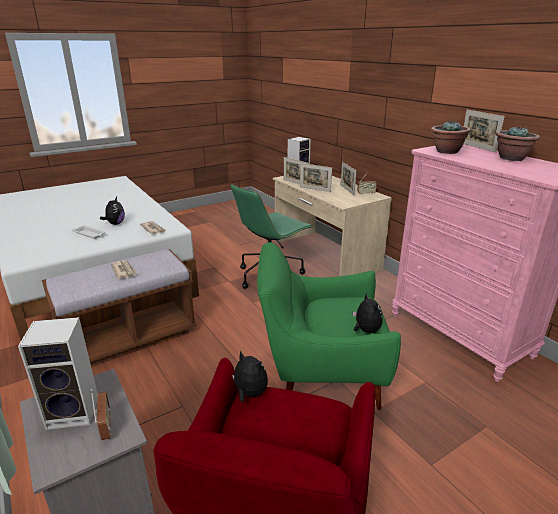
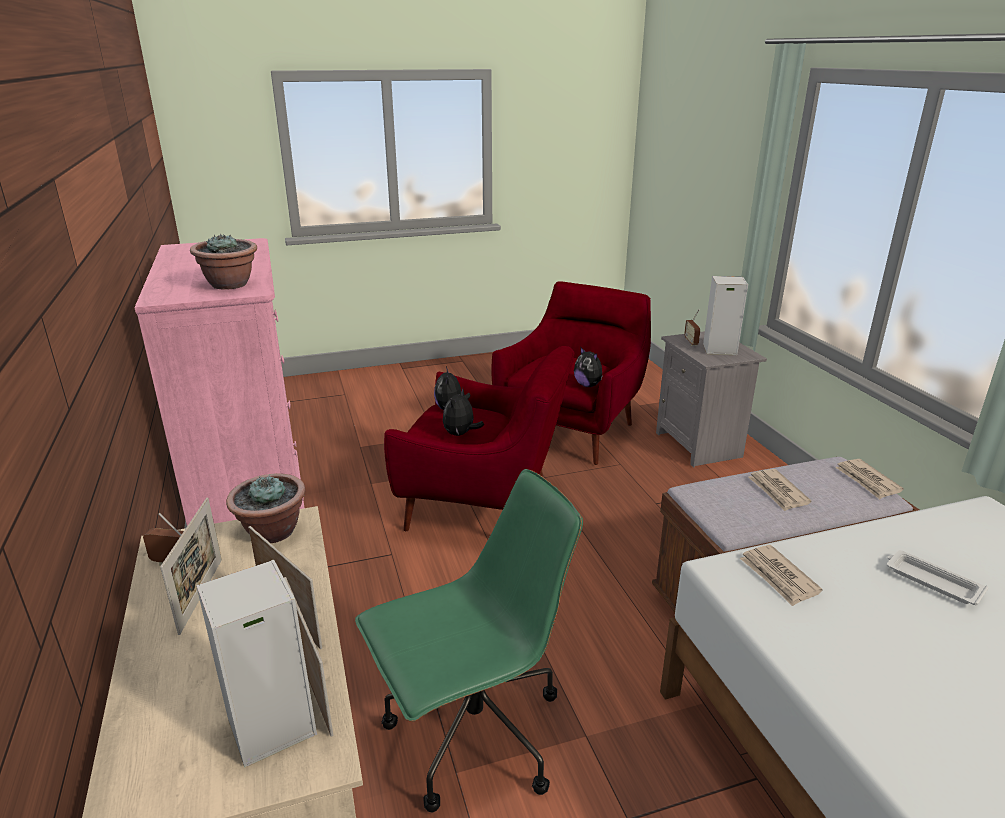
camera: 165 degrees left, 0 degrees up
(60, 284) = (867, 481): none -> newspaper
(115, 223) = (903, 621): plush toy -> plush toy (460, 434)
(320, 375) = (485, 508): green armchair -> red armchair
(477, 147) = (153, 289): picture frame -> none
(511, 158) = (186, 266): potted plant -> potted plant (272, 532)

